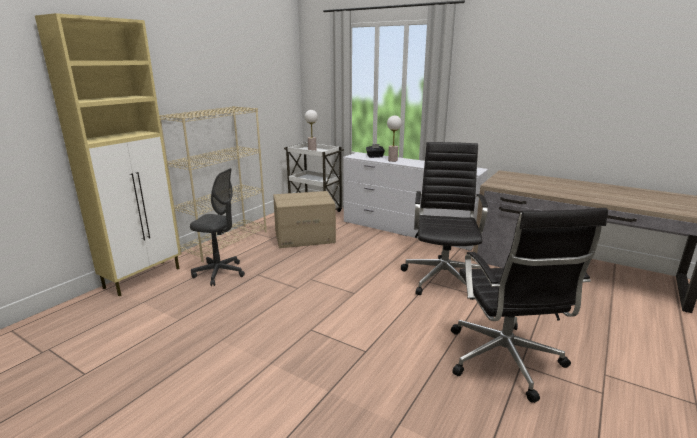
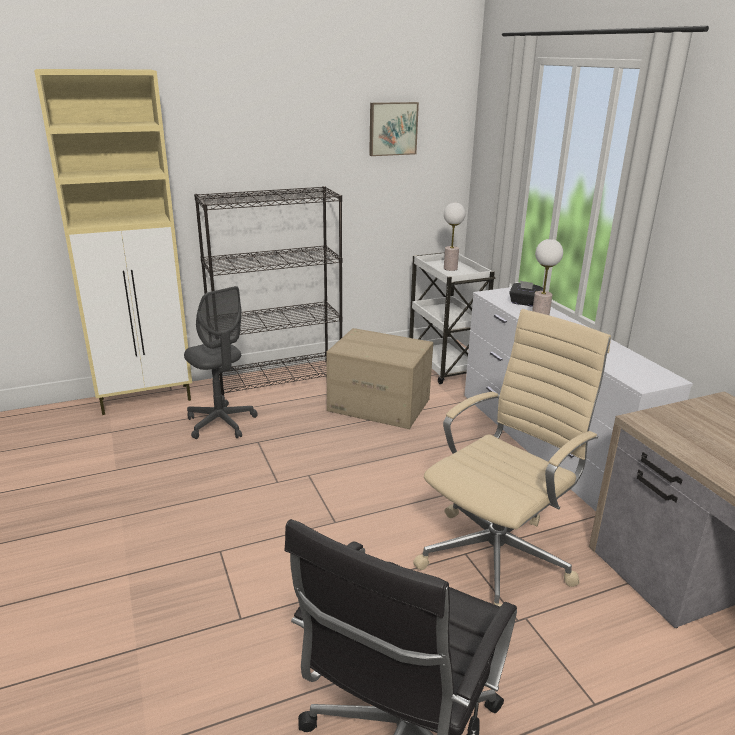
camera: 35 degrees right, 5 degrees up
(225, 242) = (278, 379): beige bookcase -> black bookcase
(263, 68) = (392, 128): none -> picture
(443, 277) = (498, 556): black office chair -> beige office chair

